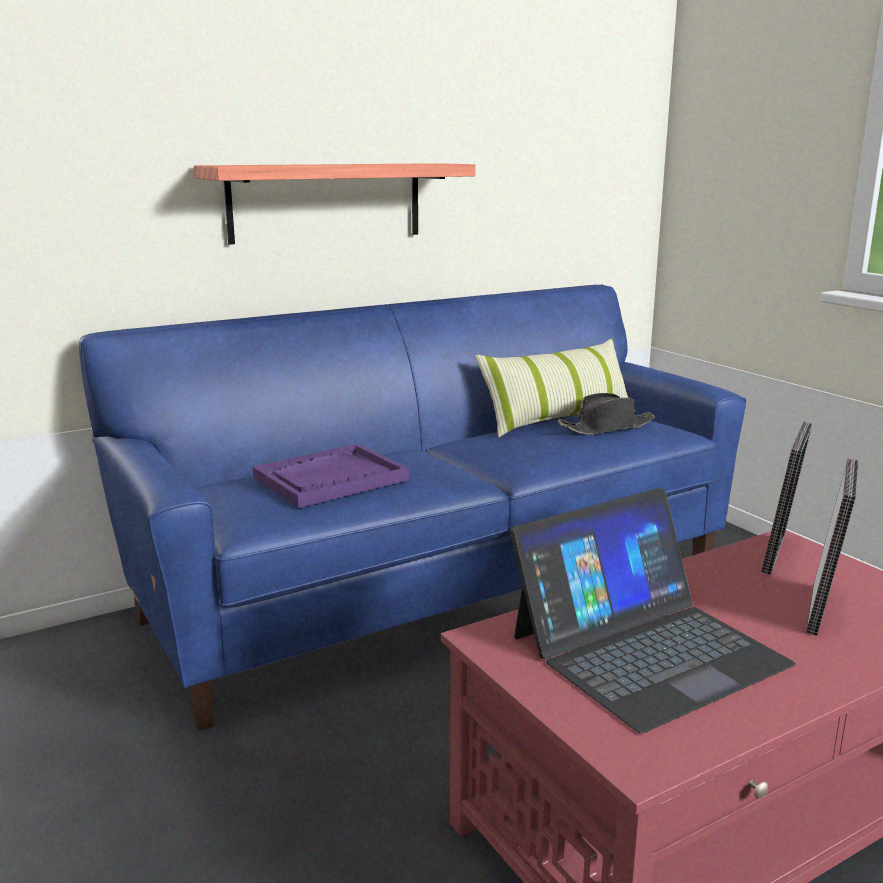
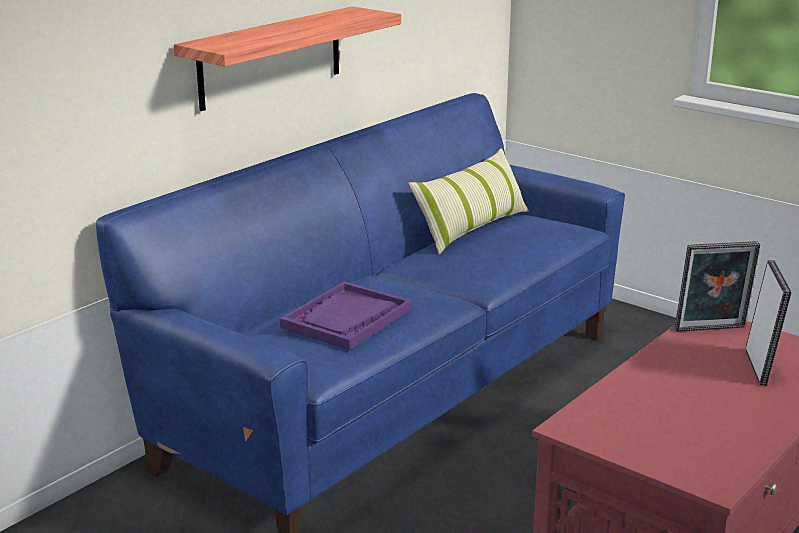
camera: 20 degrees left, 5 degrees up
(607, 427) = (523, 233): black hat -> none
(647, 649) = (672, 415): laptop -> none
(779, 556) = (711, 330): picture frame -> picture frame turned 75 degrees clockwise

